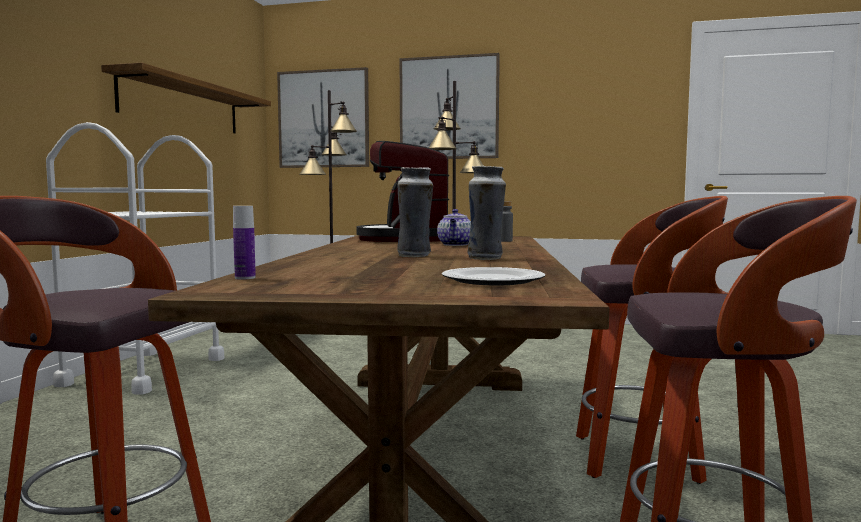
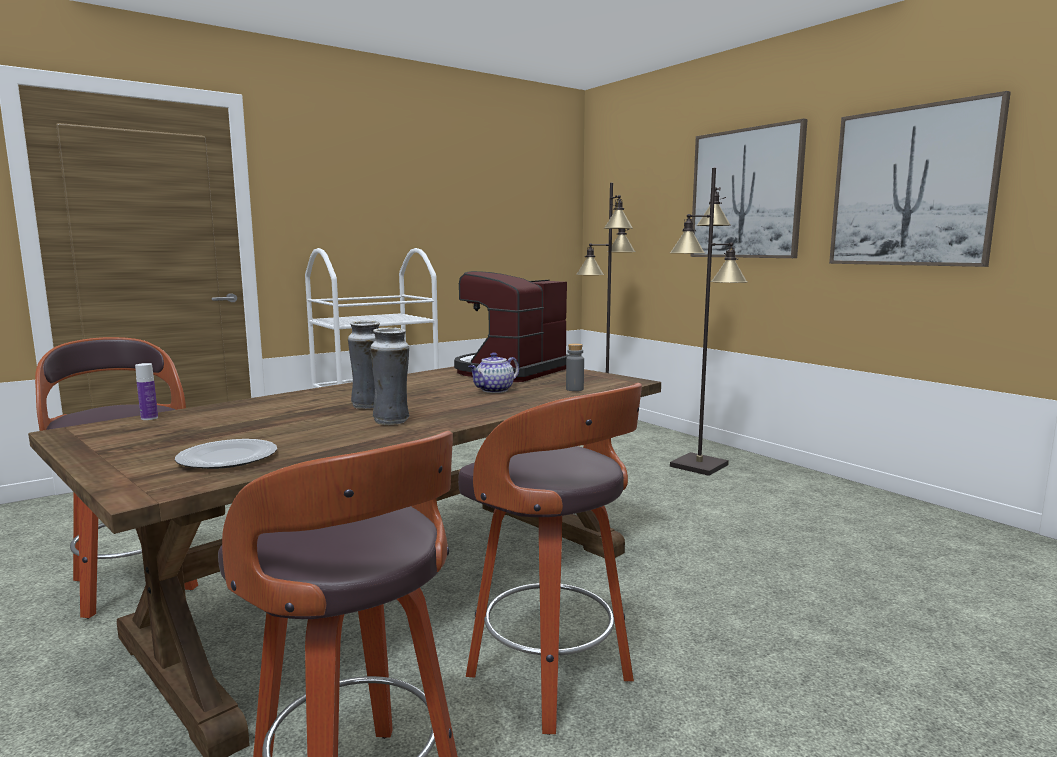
camera: 40 degrees right, 5 degrees up
(182, 105) = (462, 212): shelf -> none
(323, 119) = (627, 210): picture -> picture (911, 187)

